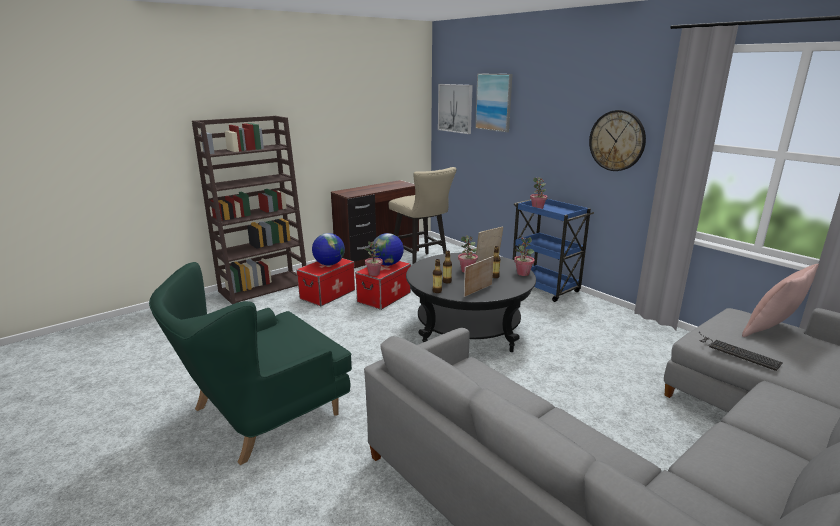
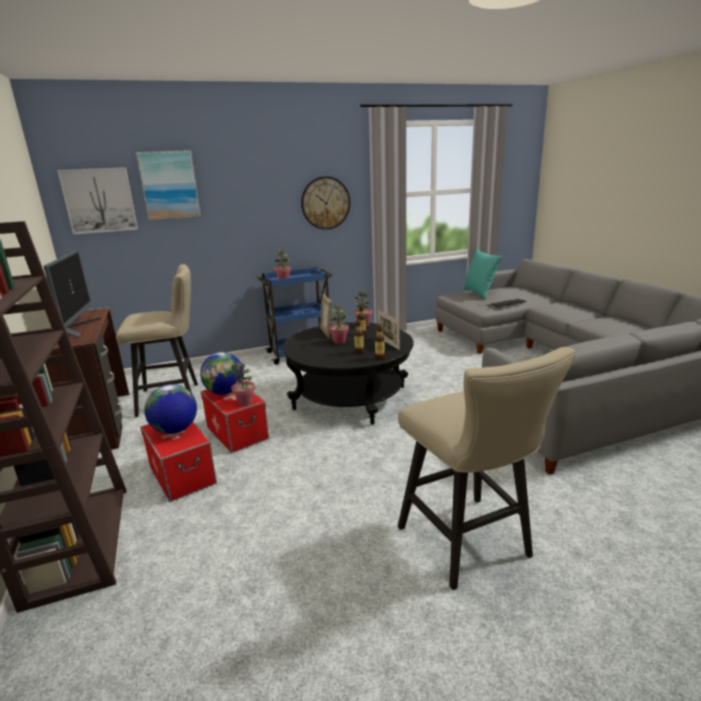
camera: 70 degrees left, 0 degrees up
(262, 413) = (469, 546): green armchair -> beige stool
(371, 189) = (77, 328): none -> monitor
(771, 331) = (479, 294): pink pillow -> turquoise pillow

